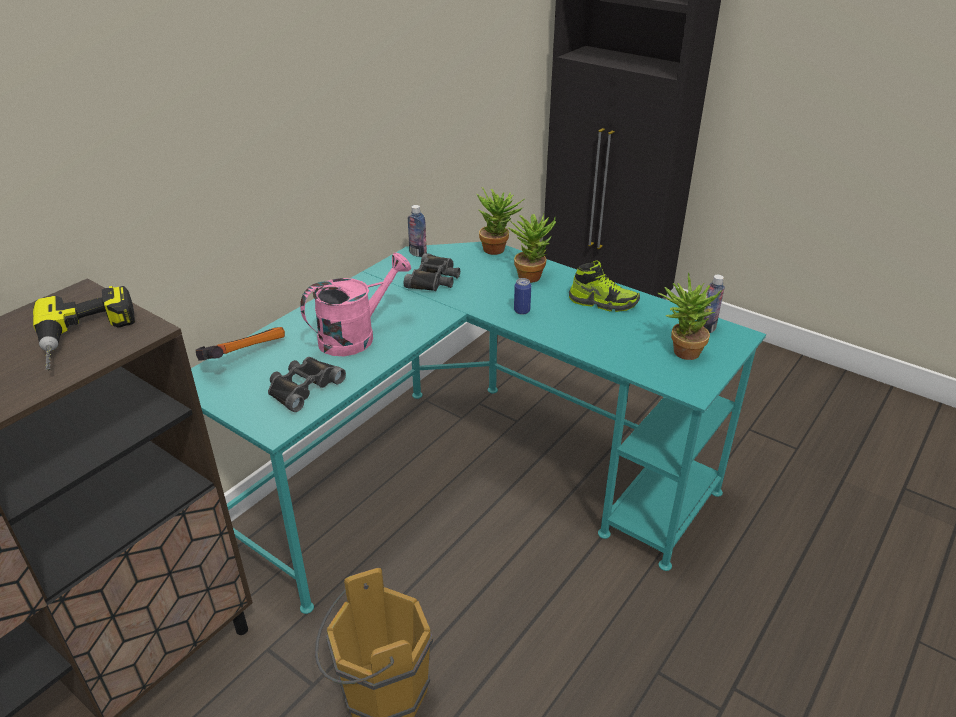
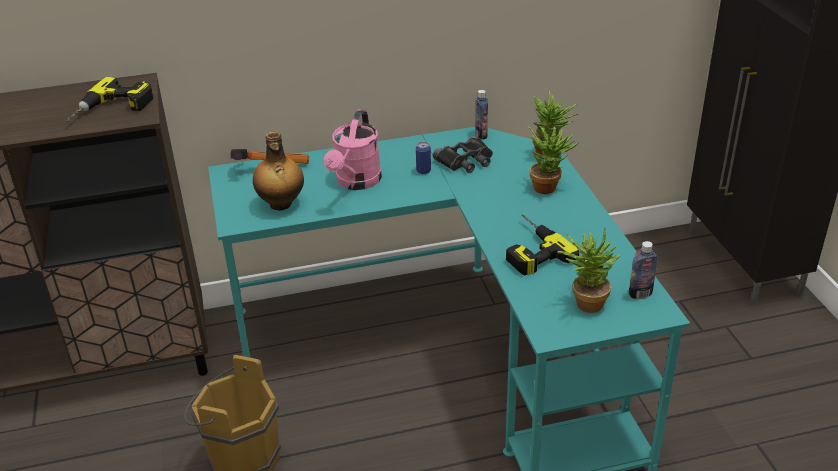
camera: 40 degrees right, 0 degrees up
(303, 387) = (281, 204): black binoculars -> bottle
(355, 336) = (356, 182): pink watering can -> pink watering can turned 105 degrees clockwise
(522, 311) = (500, 213): can -> can (423, 171)
(584, 330) = (529, 249): none -> power drill
(603, 302) = (577, 234): shoe -> none

